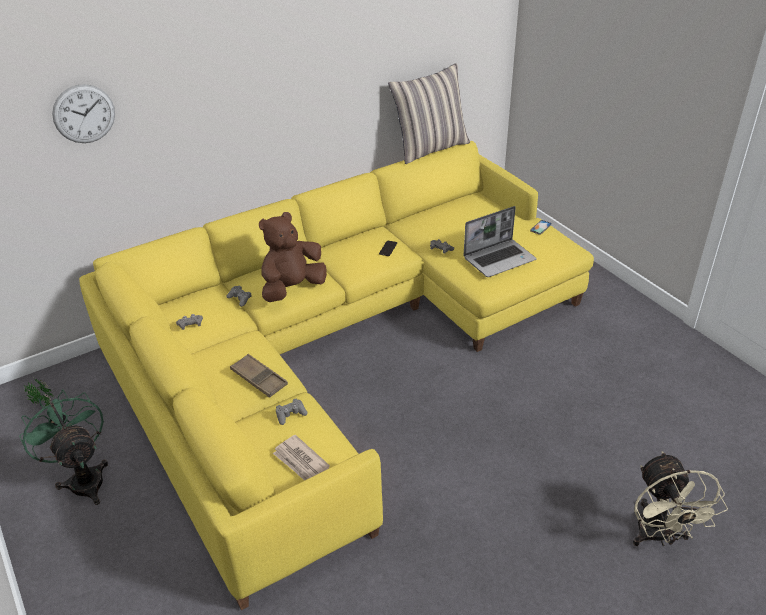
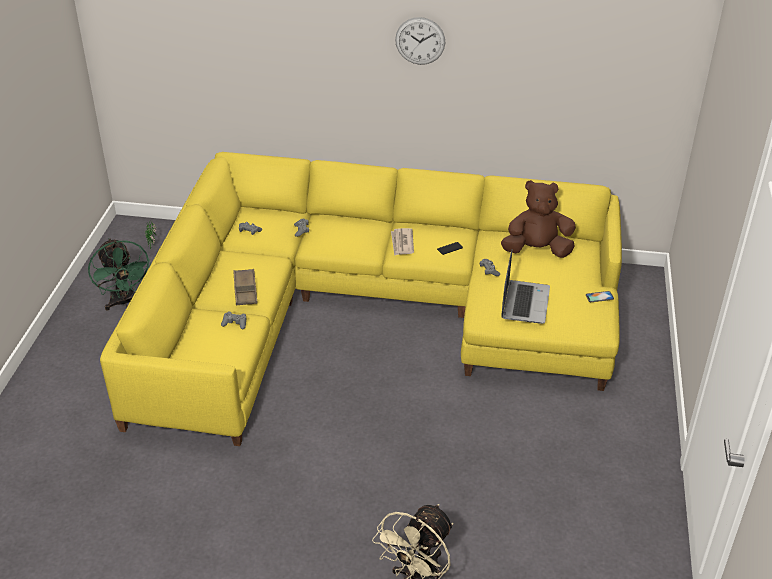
camera: 40 degrees right, 0 degrees up
(83, 478) = (125, 302): green fan -> green fan turned 150 degrees clockwise
(84, 114) = (241, 39): wall clock -> wall clock (420, 41)
(292, 288) = (343, 242): brown plush toy -> brown plush toy (537, 250)
(301, 461) = (204, 354): newspaper -> newspaper (402, 243)
(430, 148) = (560, 178): pillow -> none
(499, 259) = (524, 302): laptop -> laptop turned 90 degrees counterclockwise

